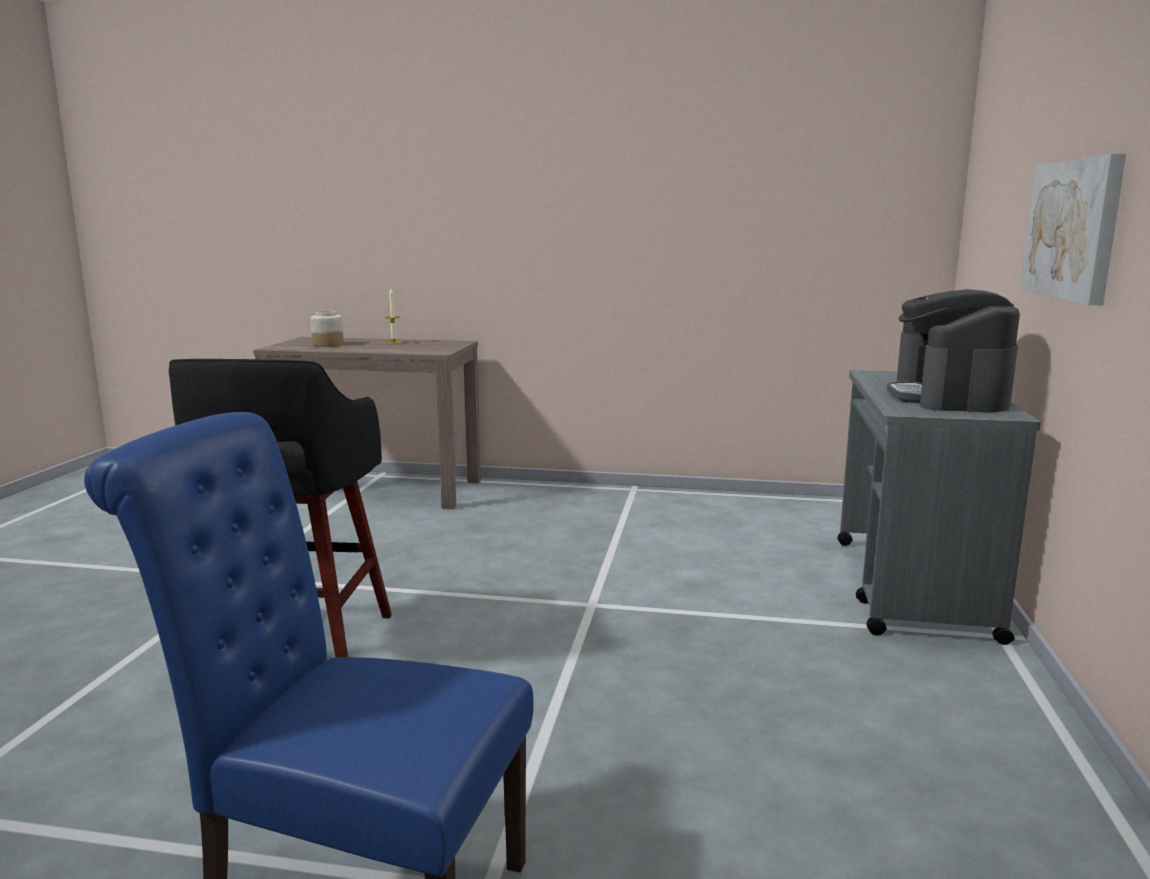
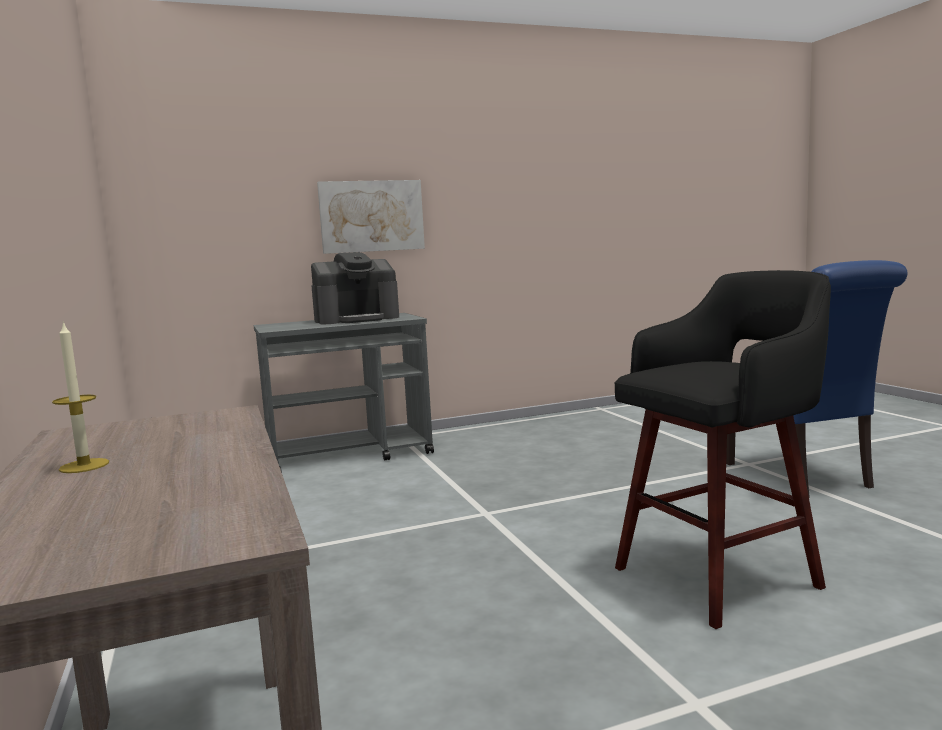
camera: 120 degrees left, 5 degrees down
(327, 344) = (142, 505): jar -> none

